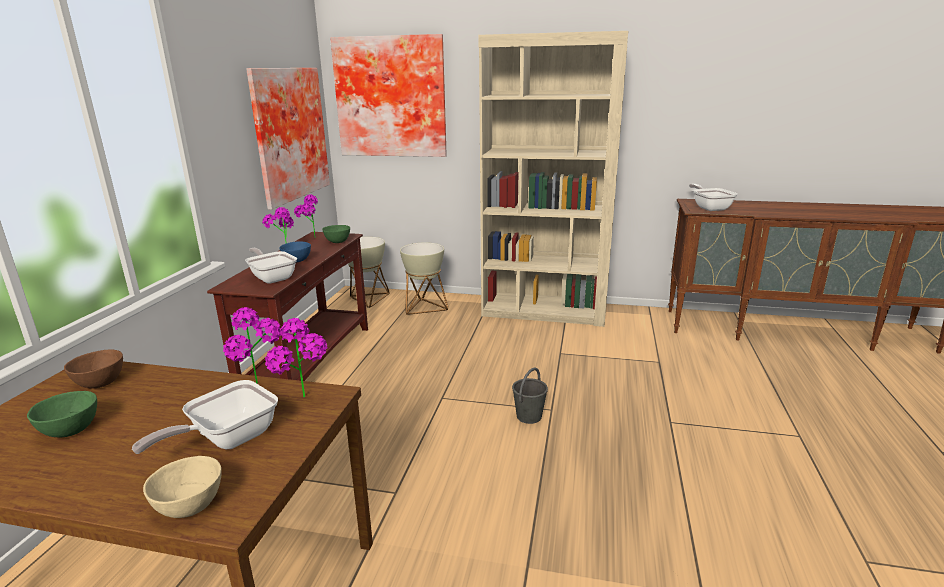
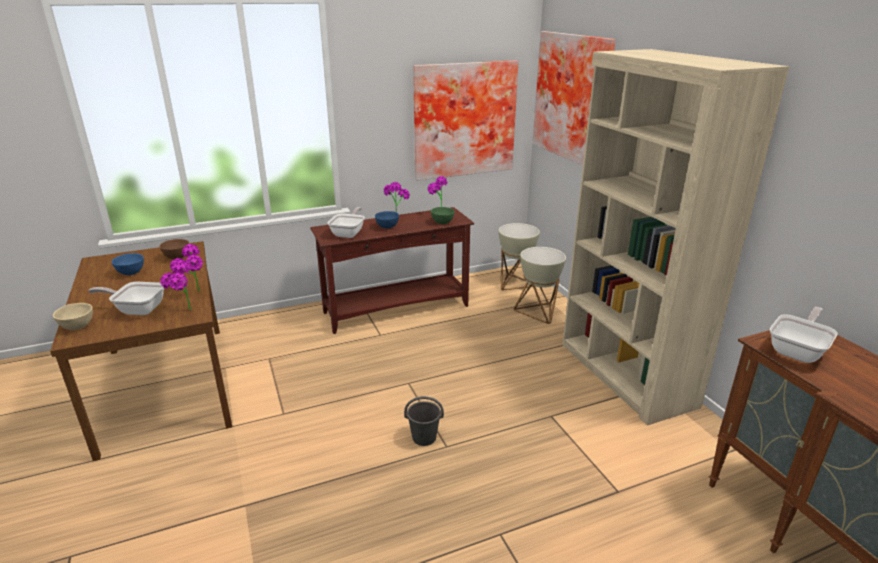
camera: 55 degrees right, 5 degrees up
(70, 431) = (131, 273): green bowl -> blue bowl

